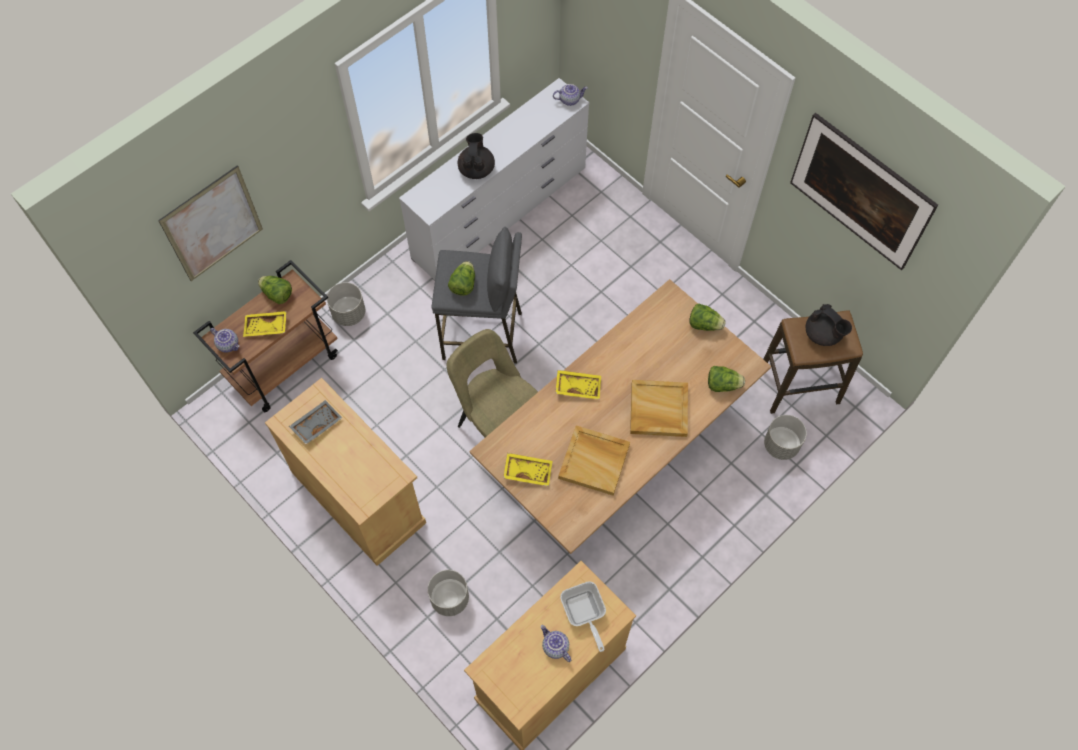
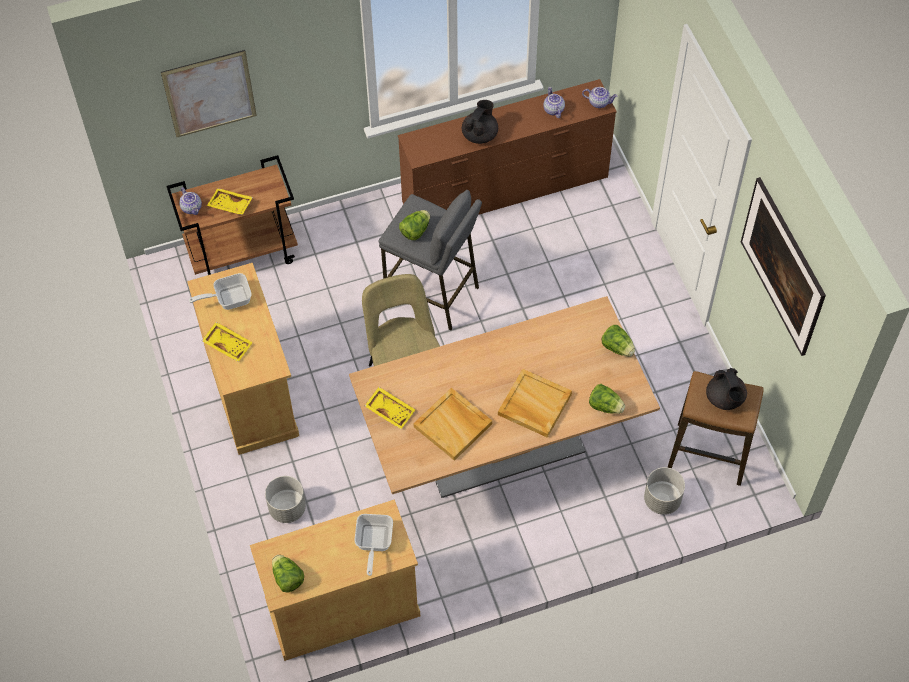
camera: 25 degrees right, 5 degrees down
(277, 294) = (253, 181): lettuce -> lettuce (287, 578)
(316, 424) = (228, 299): grey tray -> frying pan
(349, 313) = (322, 229): grey planter -> none
(500, 213) = (506, 190): white dresser -> brown dresser
(554, 647) = (334, 559): teapot -> teapot (553, 110)
(578, 386) = (472, 357): yellow tray -> yellow tray (228, 344)

